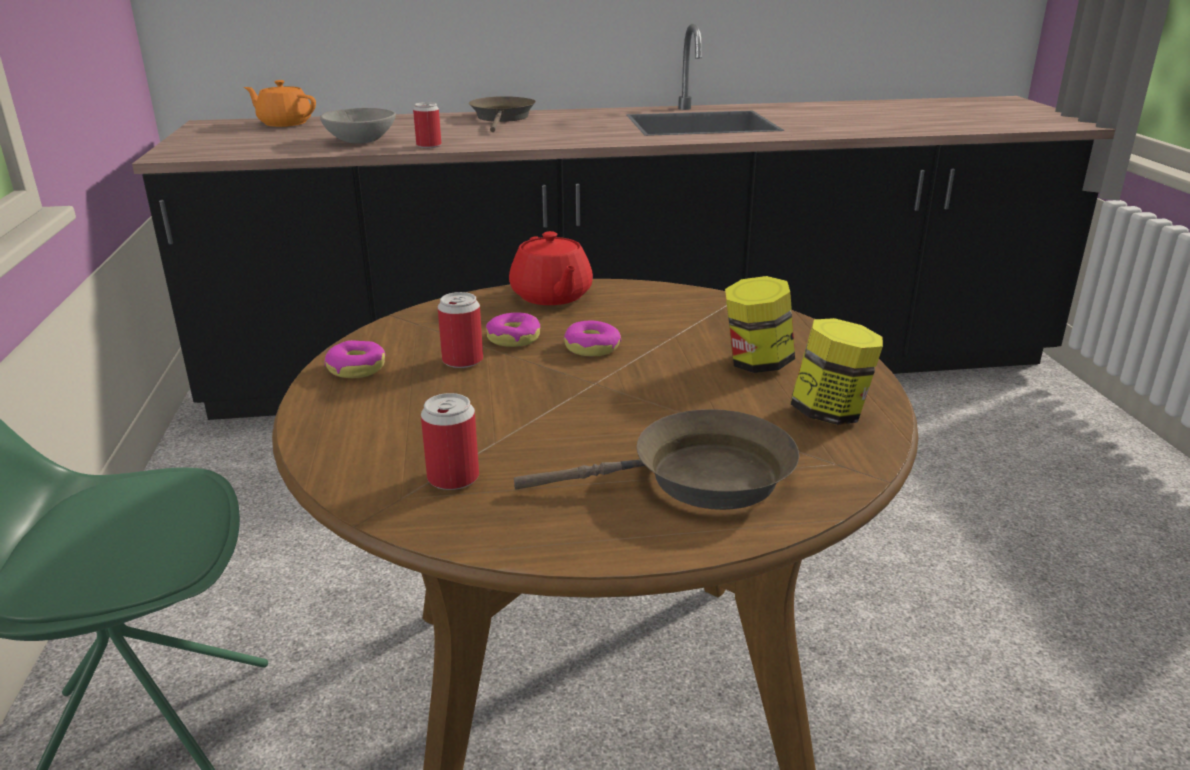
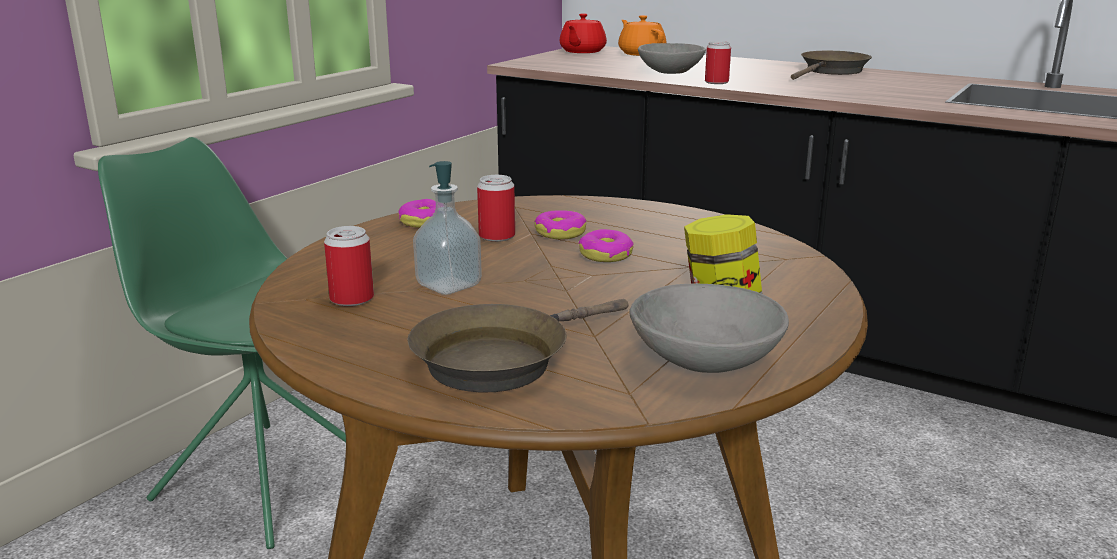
camera: 40 degrees right, 5 degrees down
(517, 426) = (448, 285): none -> soap dispenser
(551, 296) = (647, 214): red teapot -> red teapot (582, 51)
(699, 479) = (500, 360): brown frying pan -> brown frying pan turned 105 degrees clockwise
(830, 413) = (705, 360): jar -> grey bowl

